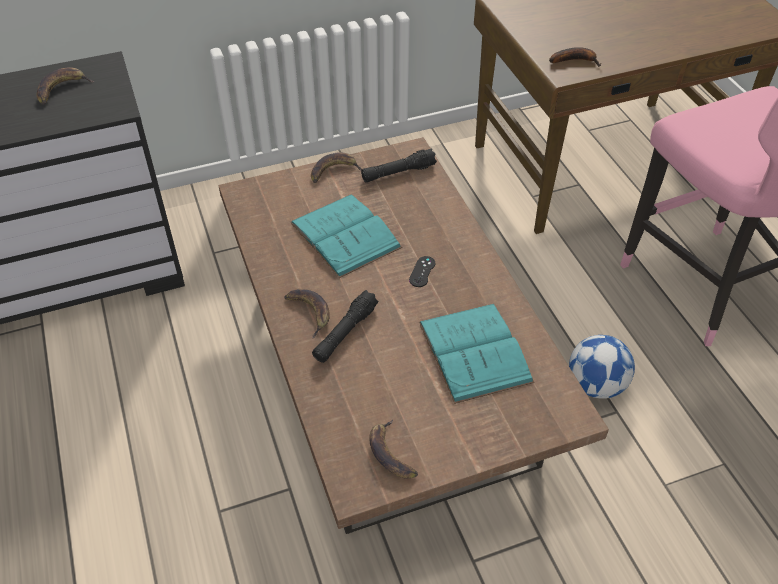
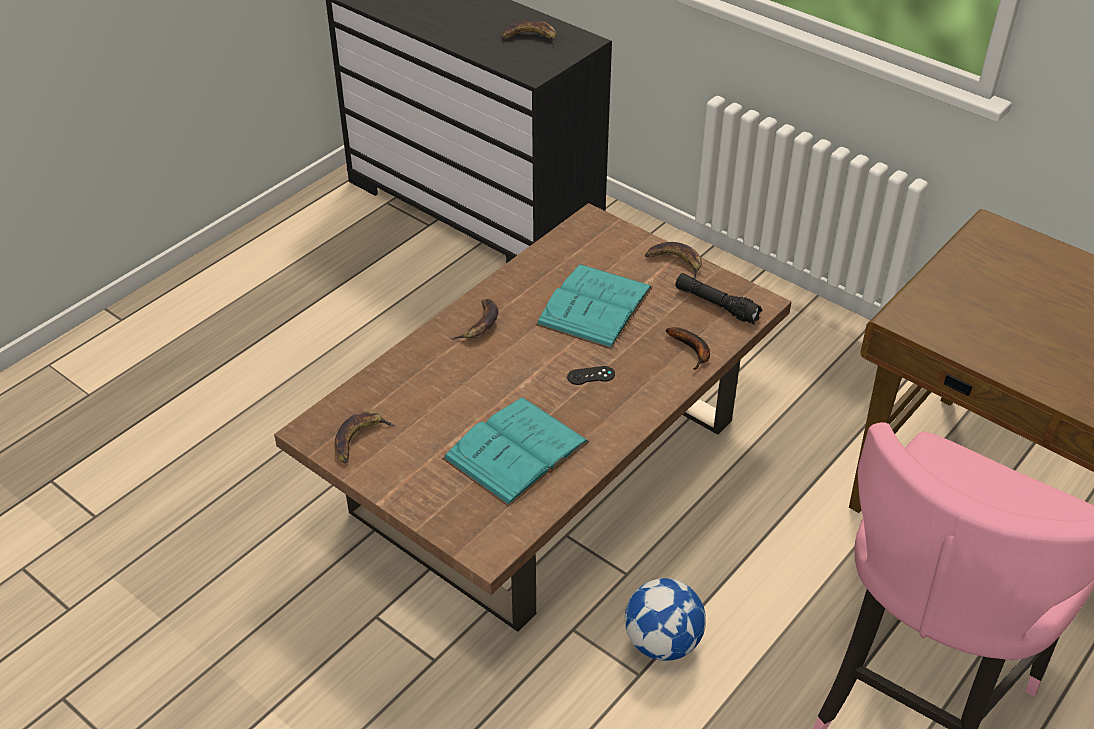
camera: 60 degrees right, 5 degrees down
(345, 333) = (473, 356): black flashlight -> none
(575, 60) = (941, 320): banana -> banana (692, 350)

